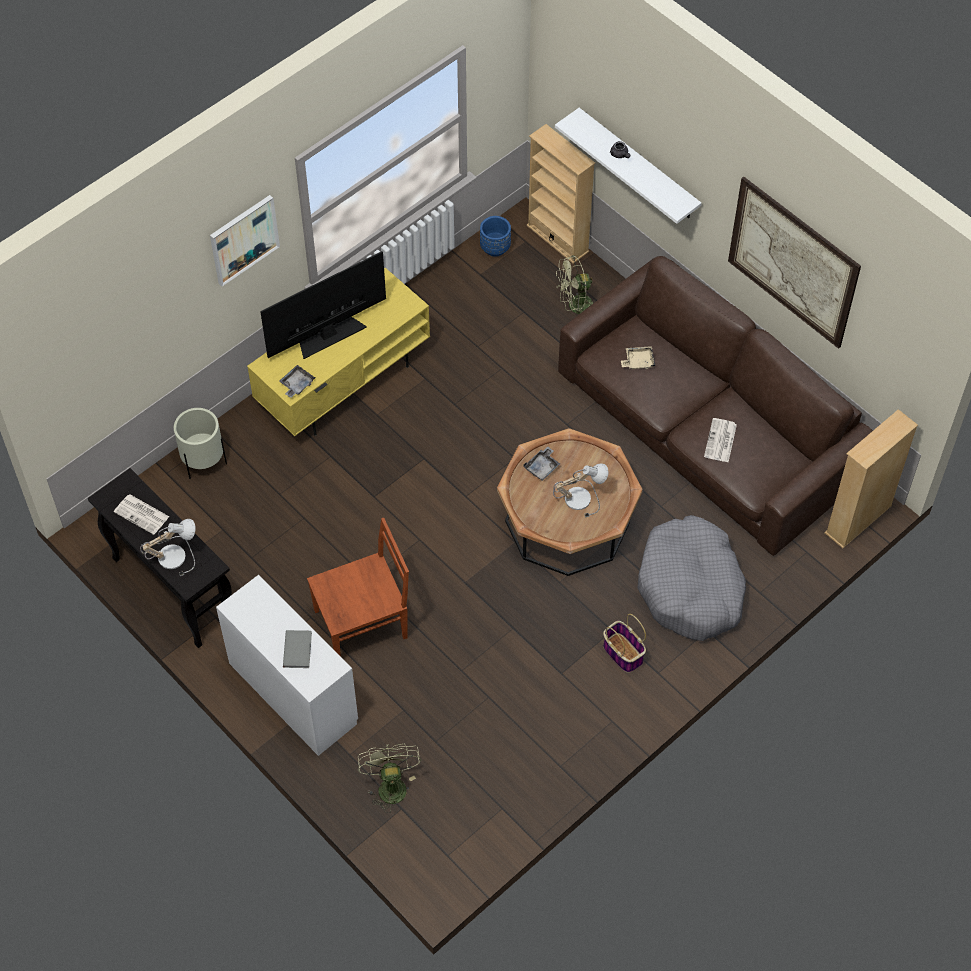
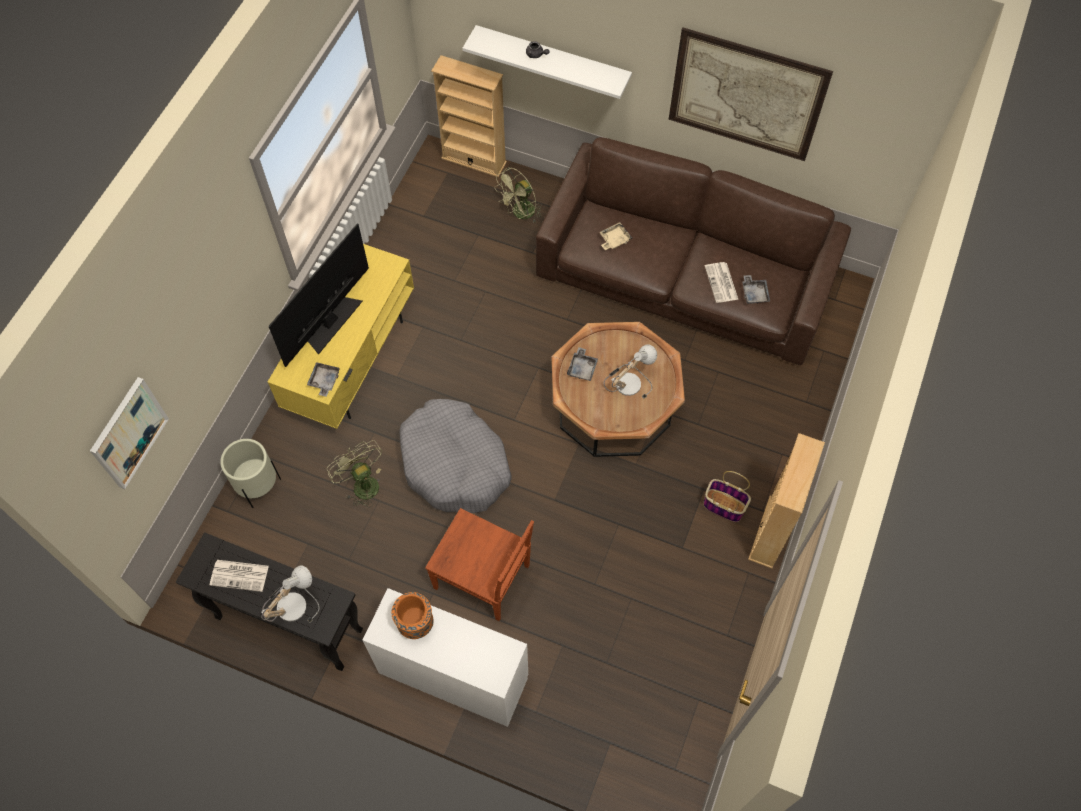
camera: 25 degrees left, 5 degrees up
(243, 239) = (227, 261): picture -> picture (128, 433)
(266, 613) = (415, 624): none -> orange vase
(298, 649) = (466, 648): grey book -> none
(363, 623) = (484, 578): brown chair -> brown chair turned 75 degrees clockwise
(390, 785) = (587, 724): green fan -> green fan (362, 484)
(495, 248) = (424, 188): blue planter -> none
(691, 587) = (748, 421): grey dog bed -> grey dog bed (455, 464)
(747, 463) = (754, 293): none -> grey tray
(858, 519) = (848, 306): beige bookcase -> beige bookcase (771, 532)

